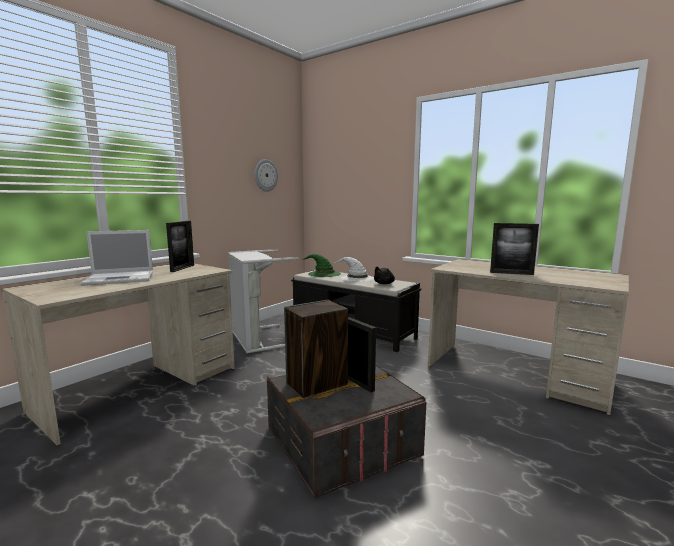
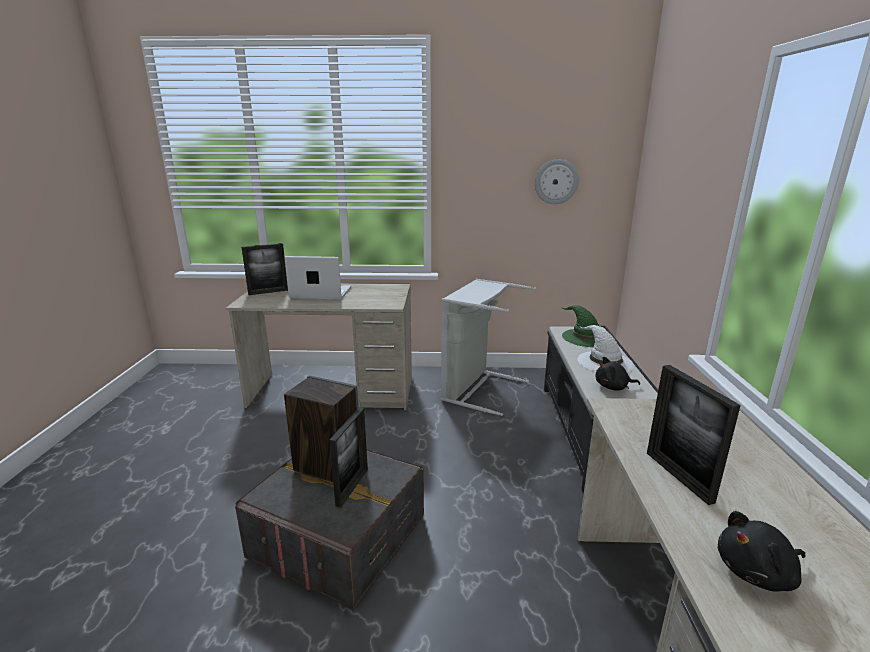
camera: 55 degrees right, 10 degrees up
(121, 278) = (319, 293): laptop -> laptop turned 150 degrees clockwise
(182, 268) = (380, 293): picture frame -> picture frame (268, 292)
(577, 279) = (757, 573): none -> black plush toy

